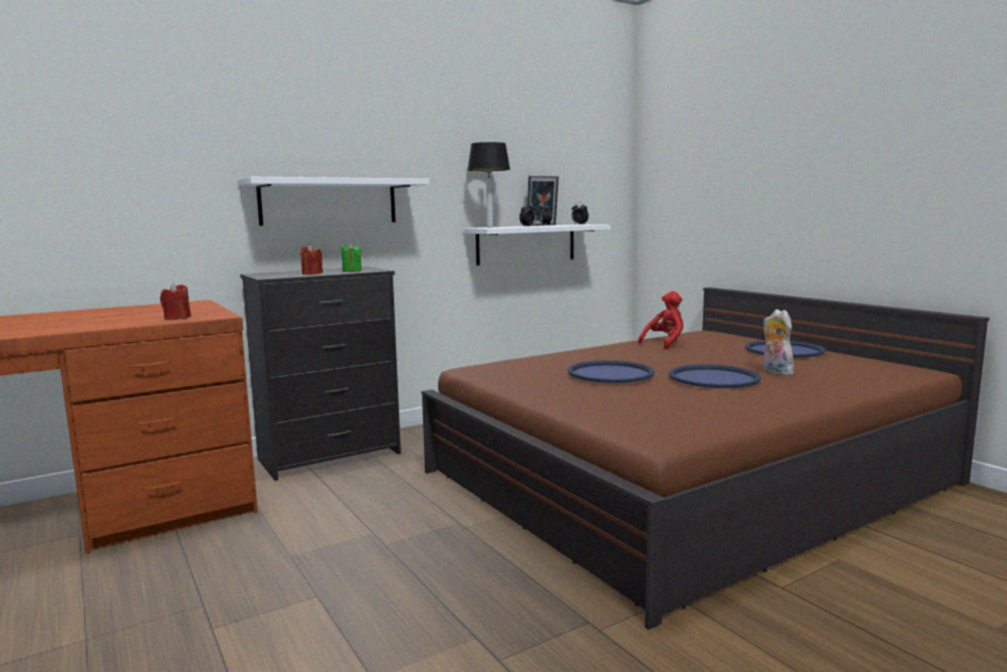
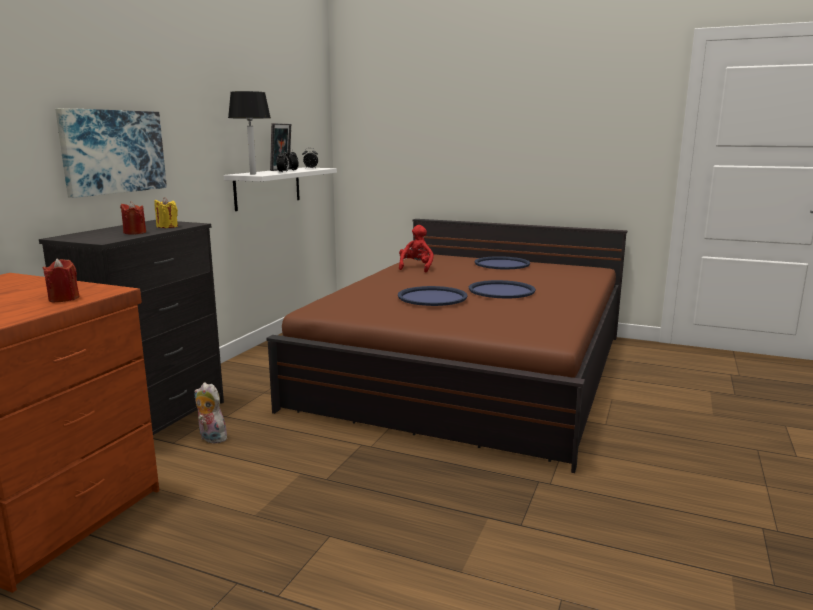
camera: 35 degrees left, 5 degrees up
(329, 202) = (113, 151): white shelf -> picture
(352, 271) = (167, 226): green candle -> yellow candle
(775, 372) = (525, 281): plush toy -> plush toy (210, 438)

